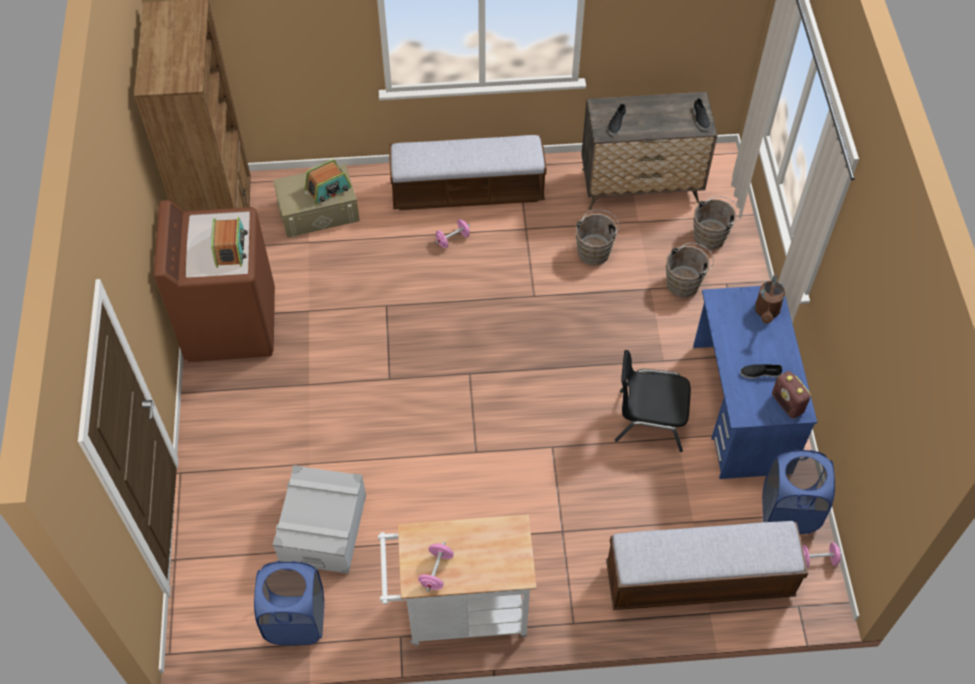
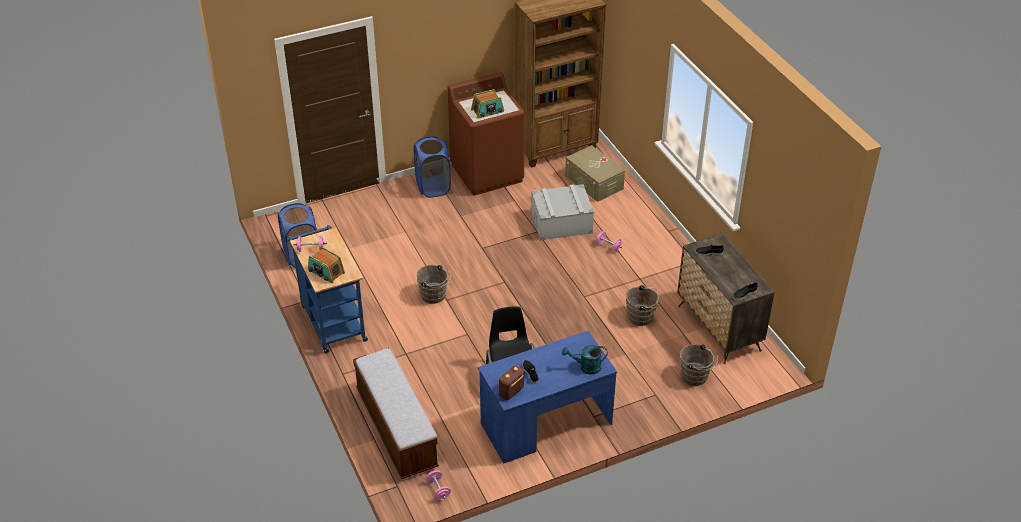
camera: 70 degrees right, 15 degrees down
(323, 529) = (364, 250): grey storage box -> grey storage box (561, 223)
(328, 189) = (599, 169): radio -> radio (326, 272)
(458, 611) = (332, 320): white cart -> blue cart
(467, 191) = (654, 243): bench -> none
(685, 283) = (642, 371): brown bucket -> brown bucket (435, 296)
(766, 312) = (586, 367): brown watering can -> turquoise watering can
(788, 511) = (471, 467): blue laundry basket -> blue laundry basket (433, 187)

